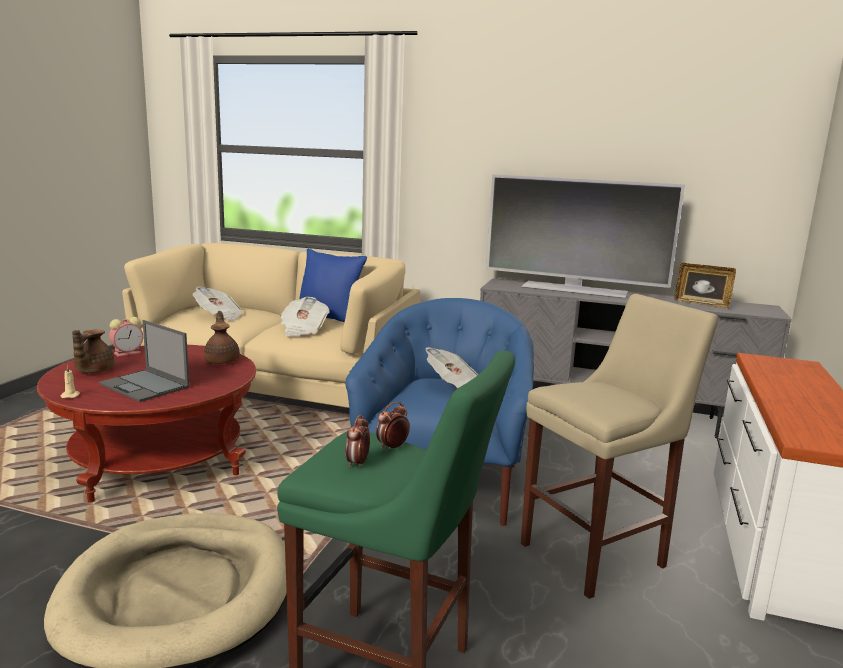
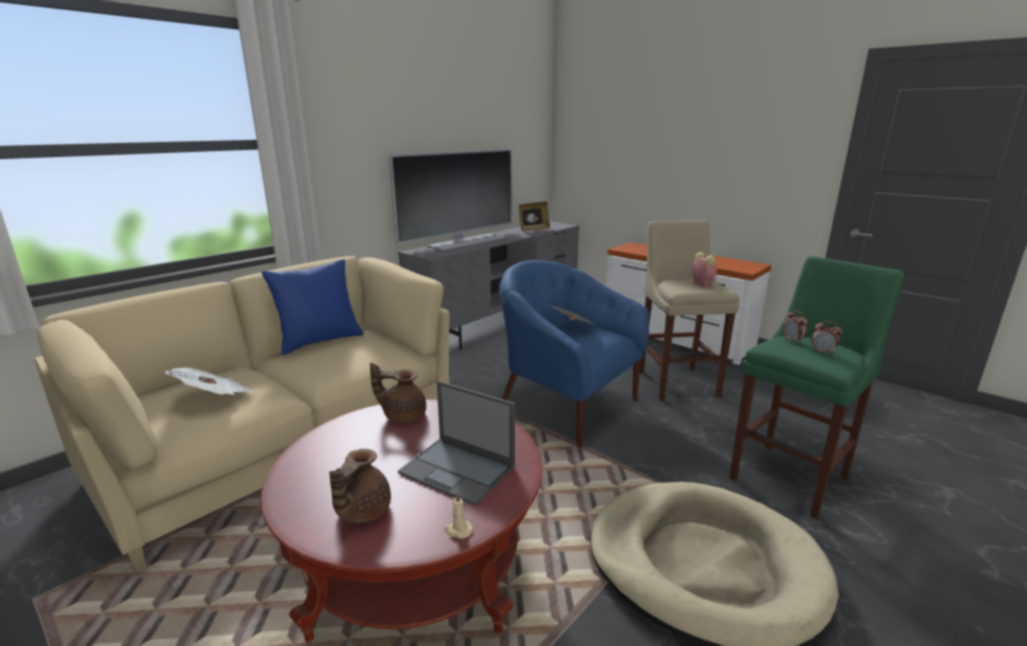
camera: 65 degrees left, 5 degrees up
(93, 371) = (361, 512): brown teapot -> brown teapot turned 75 degrees clockwise
(128, 352) = (298, 480): alarm clock -> alarm clock (701, 284)
(145, 386) = (458, 470): laptop -> laptop turned 60 degrees clockwise
(303, 330) = (345, 359): newspaper -> none

